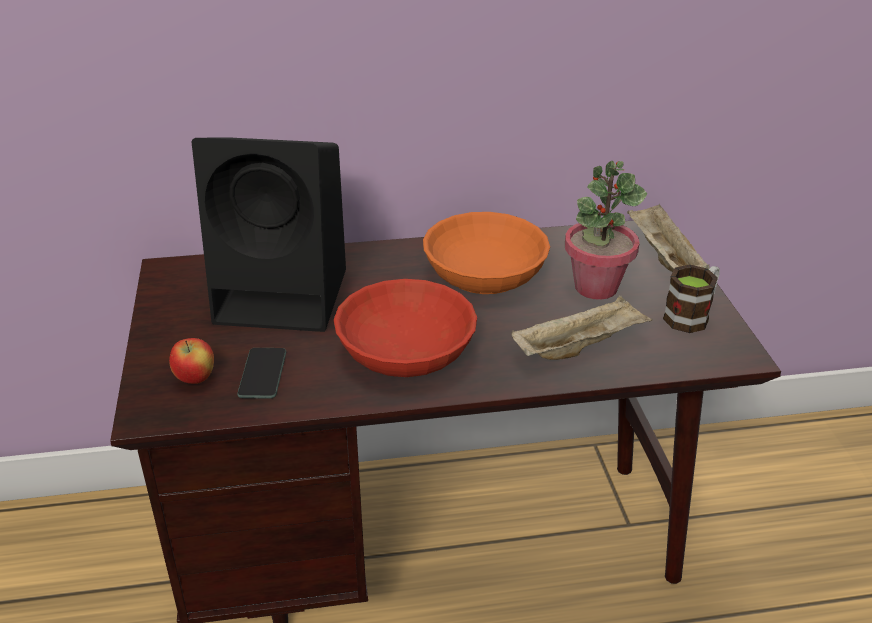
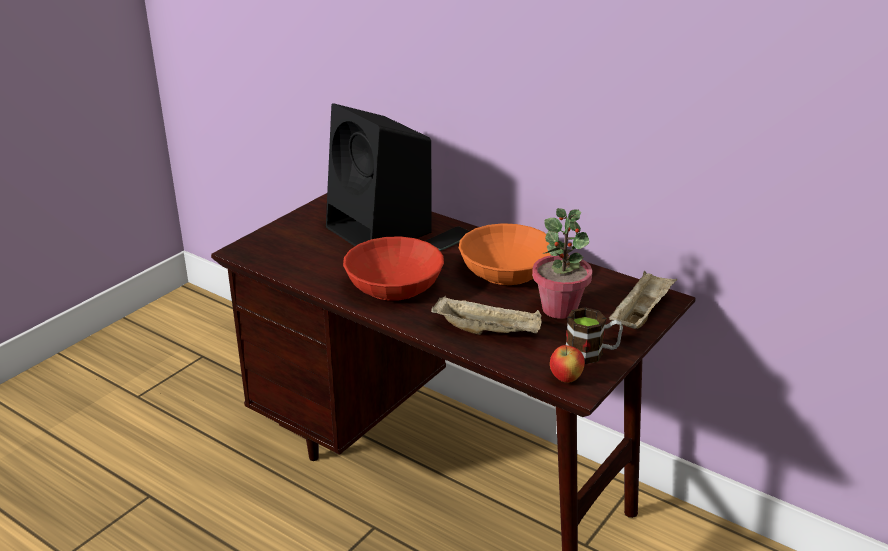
camera: 45 degrees right, 5 degrees down
(195, 379) = (280, 247): apple -> apple (566, 378)
(262, 374) = (311, 260): phone -> phone (449, 239)

